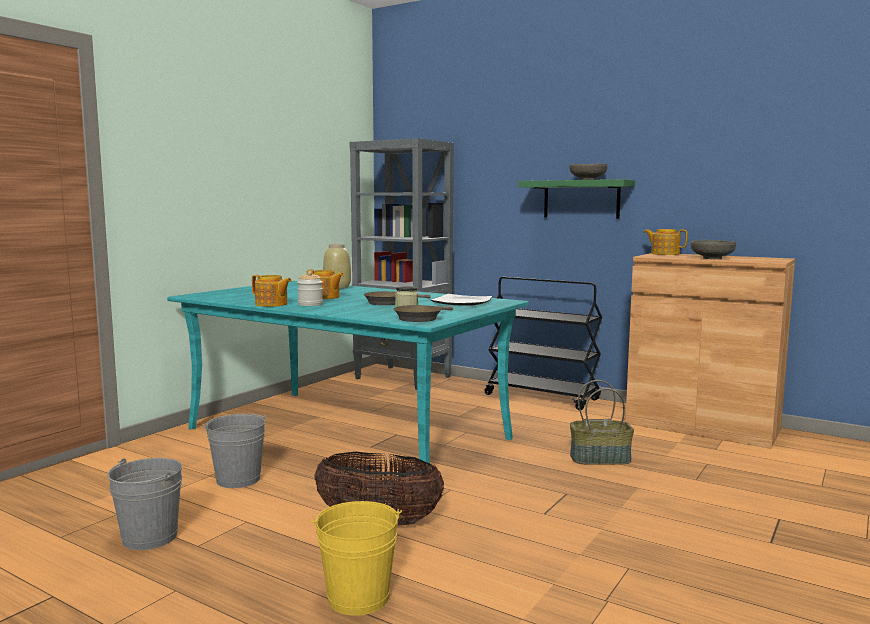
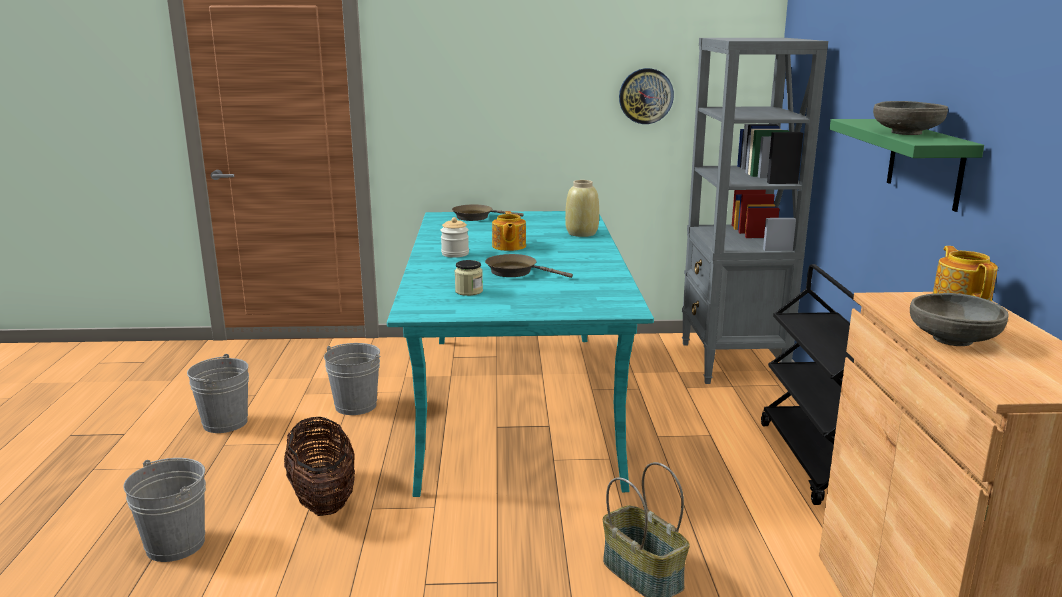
camera: 55 degrees right, 10 degrees up
(271, 304) = (433, 245): teapot -> none
(310, 186) = (646, 96): none -> wall clock
(358, 598) = (175, 544): yellow bucket -> grey bucket
(420, 318) = (435, 305): brown frying pan -> brown frying pan (476, 217)
(461, 302) = (574, 295): plate -> none

